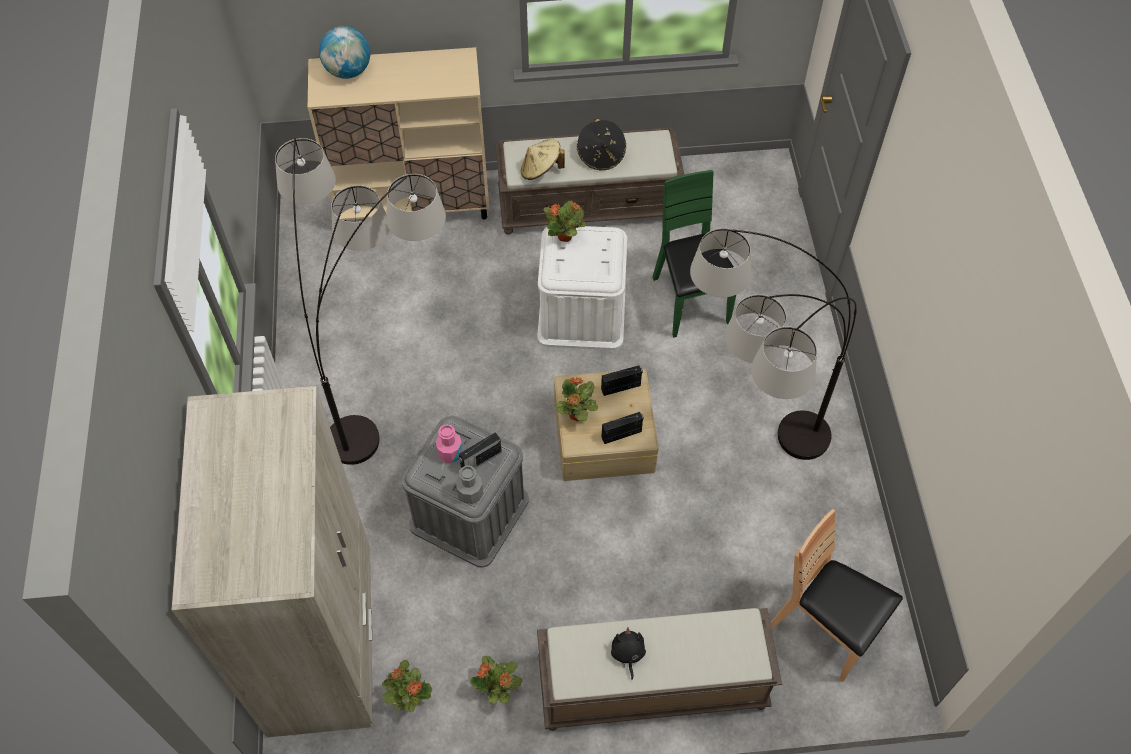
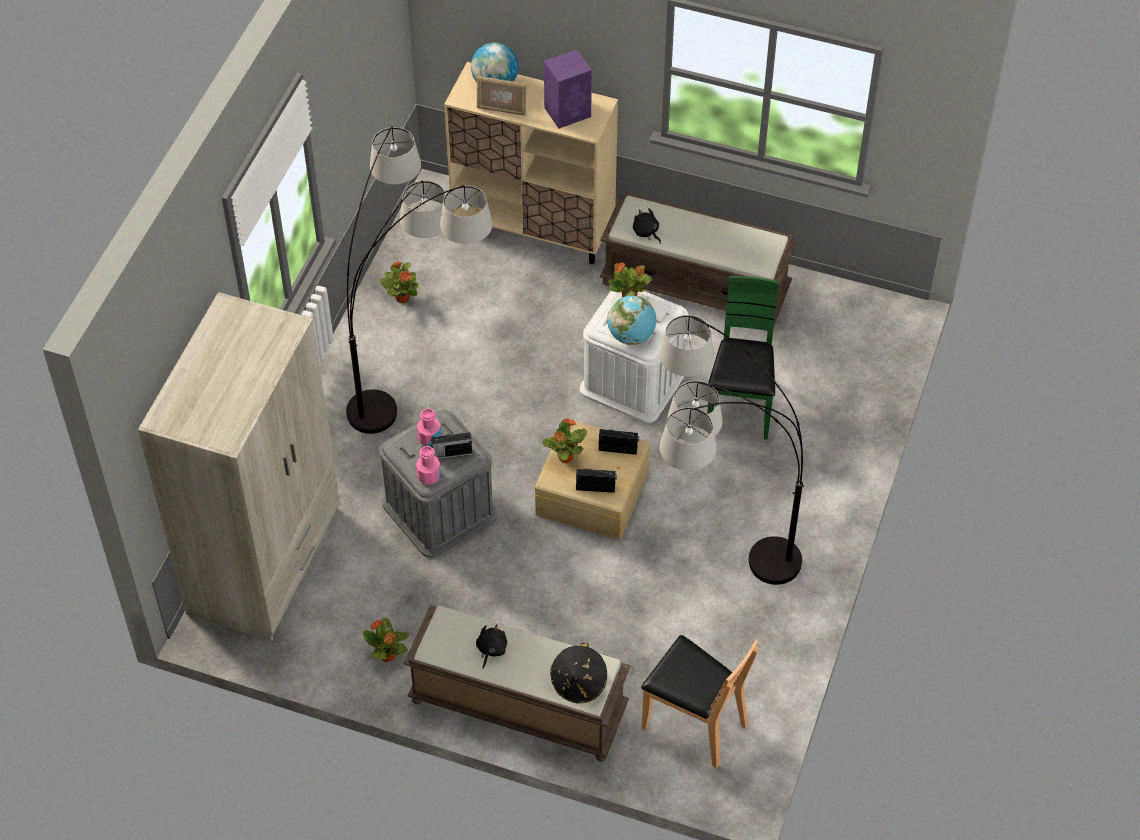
camera: 25 degrees right, 5 degrees down
(368, 94) = (501, 110): none -> picture frame
(409, 697) = (313, 632): potted plant -> potted plant (402, 297)
(435, 74) = (568, 112): none -> purple speaker
(470, 493) = (429, 476): grey bottle -> pink bottle
(541, 170) = (646, 232): beige hat -> black plush toy
(588, 273) = (631, 336): none -> globe
(601, 156) = (709, 239): black hat -> black hat (579, 683)
(825, 629) = (694, 724): brown chair -> brown chair turned 150 degrees clockwise

